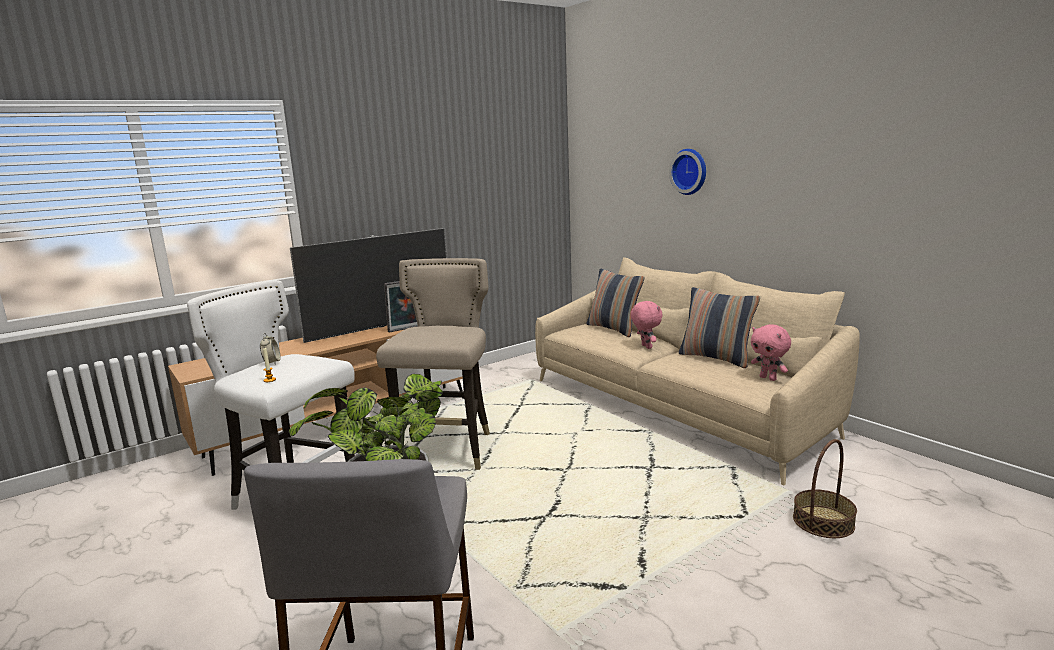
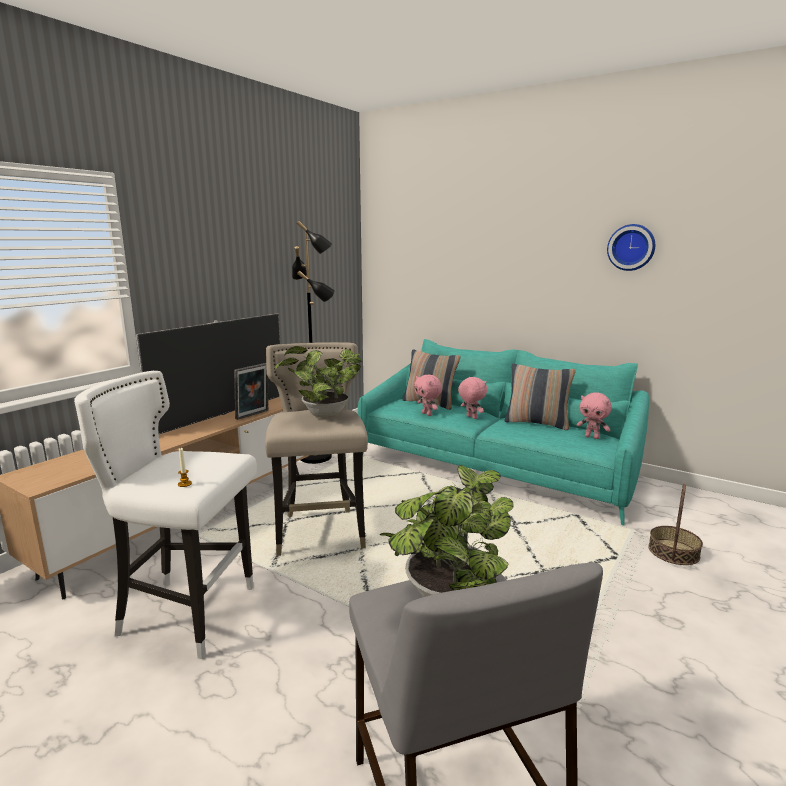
camera: 20 degrees left, 0 degrees up
(272, 362) = (166, 463): alarm clock -> none
(442, 331) = (322, 415): none -> potted plant
(494, 379) = (316, 457): none -> black floor lamp
(600, 341) = (427, 414): none -> pink plush toy
(677, 406) = (495, 467): beige sofa -> turquoise sofa
(690, 171) = (490, 264): wall clock -> wall clock (631, 247)

